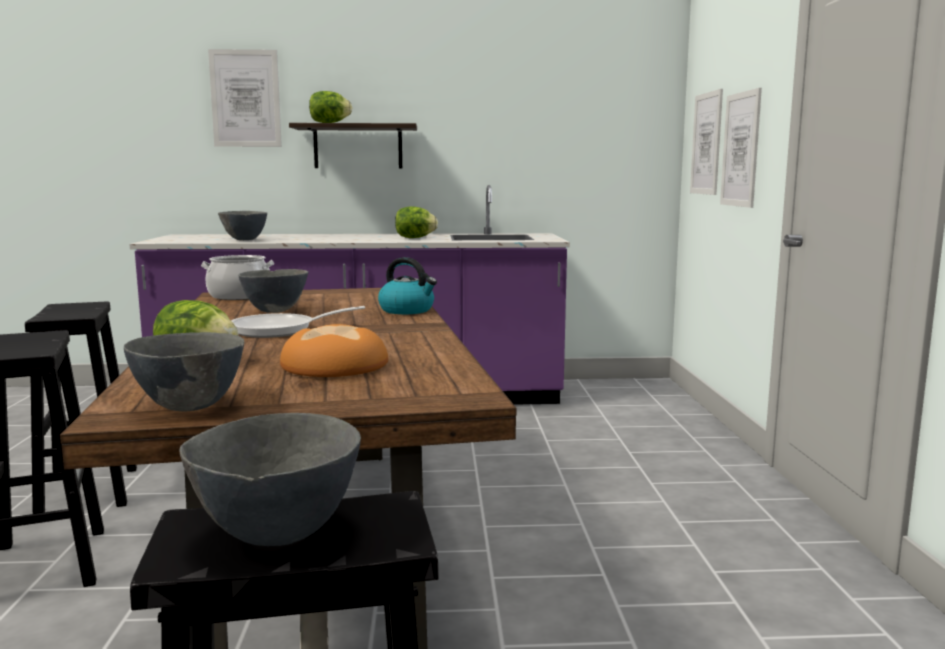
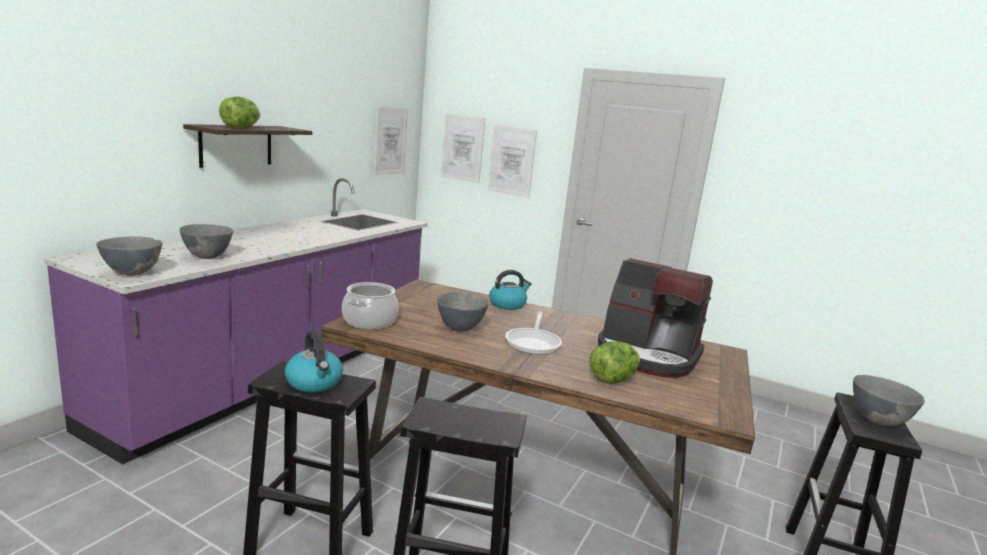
camera: 60 degrees left, 5 degrees up
(68, 311) = (314, 383): none -> kettle
(191, 407) = (717, 401): grey bowl -> grey bowl (132, 273)
(245, 98) = (128, 92): picture -> picture (390, 141)
(335, 365) = (647, 355): bread -> coffee machine
(415, 238) = (322, 230): lettuce -> none

